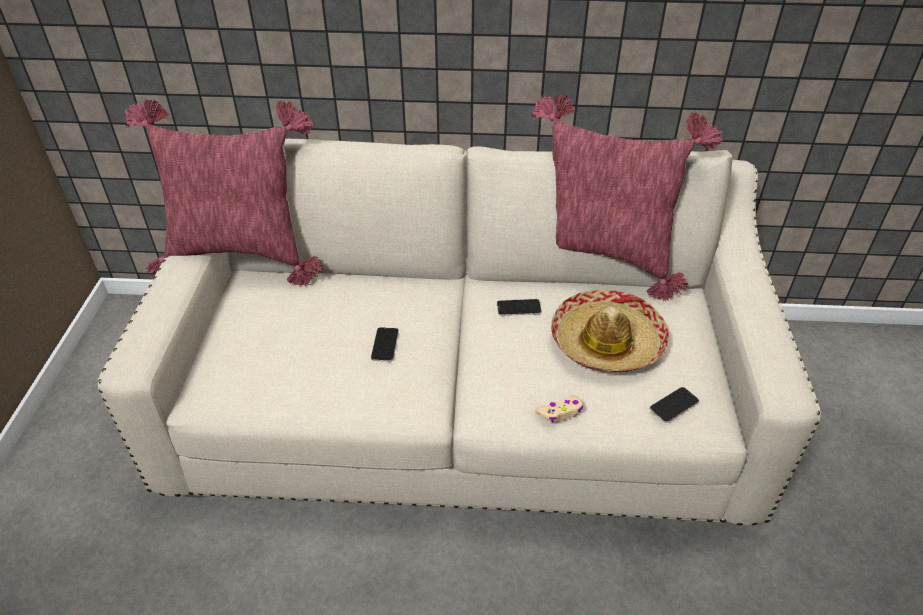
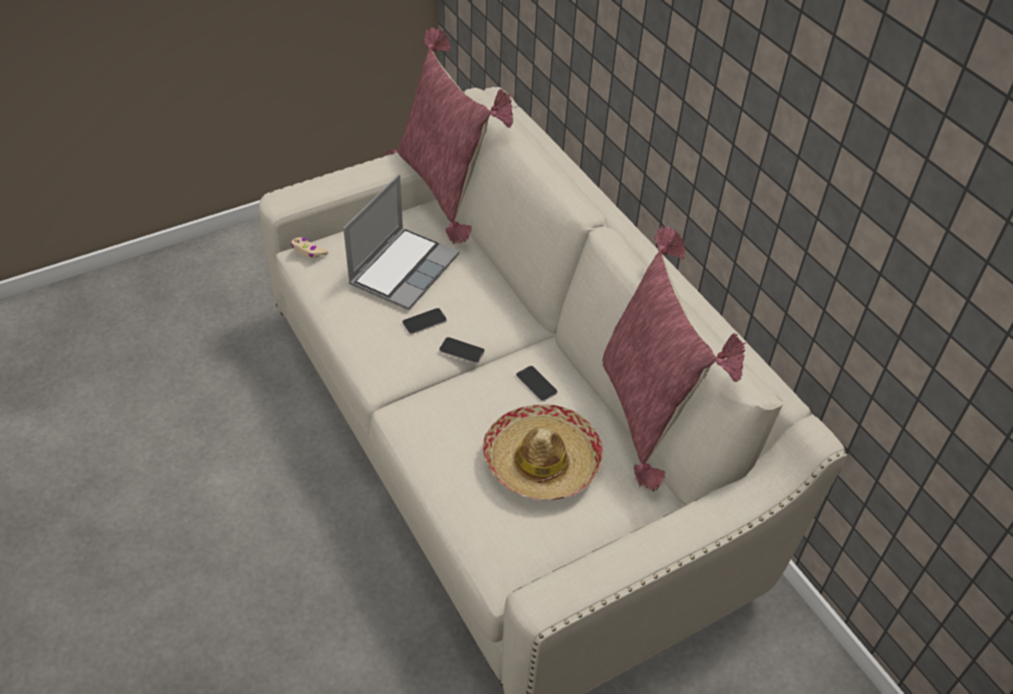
camera: 55 degrees right, 5 degrees up
(304, 330) = (403, 269): none -> laptop
(560, 412) = (434, 462): beige game controller -> beige game controller (308, 251)
(674, 405) = (500, 538): phone -> phone (461, 351)

